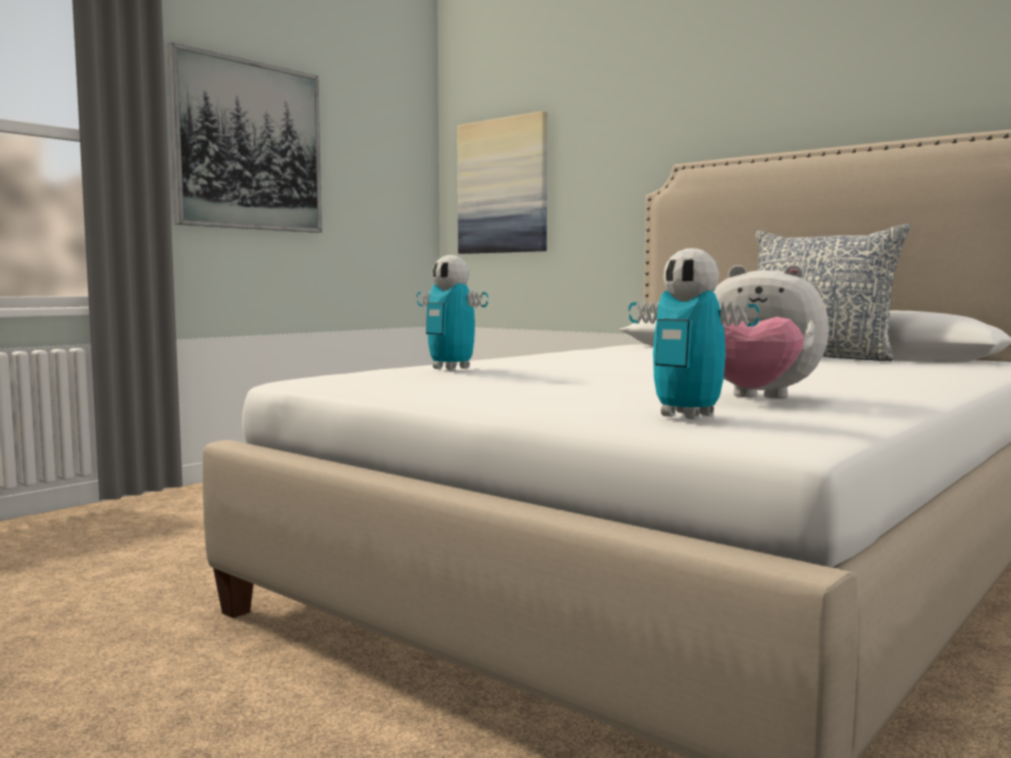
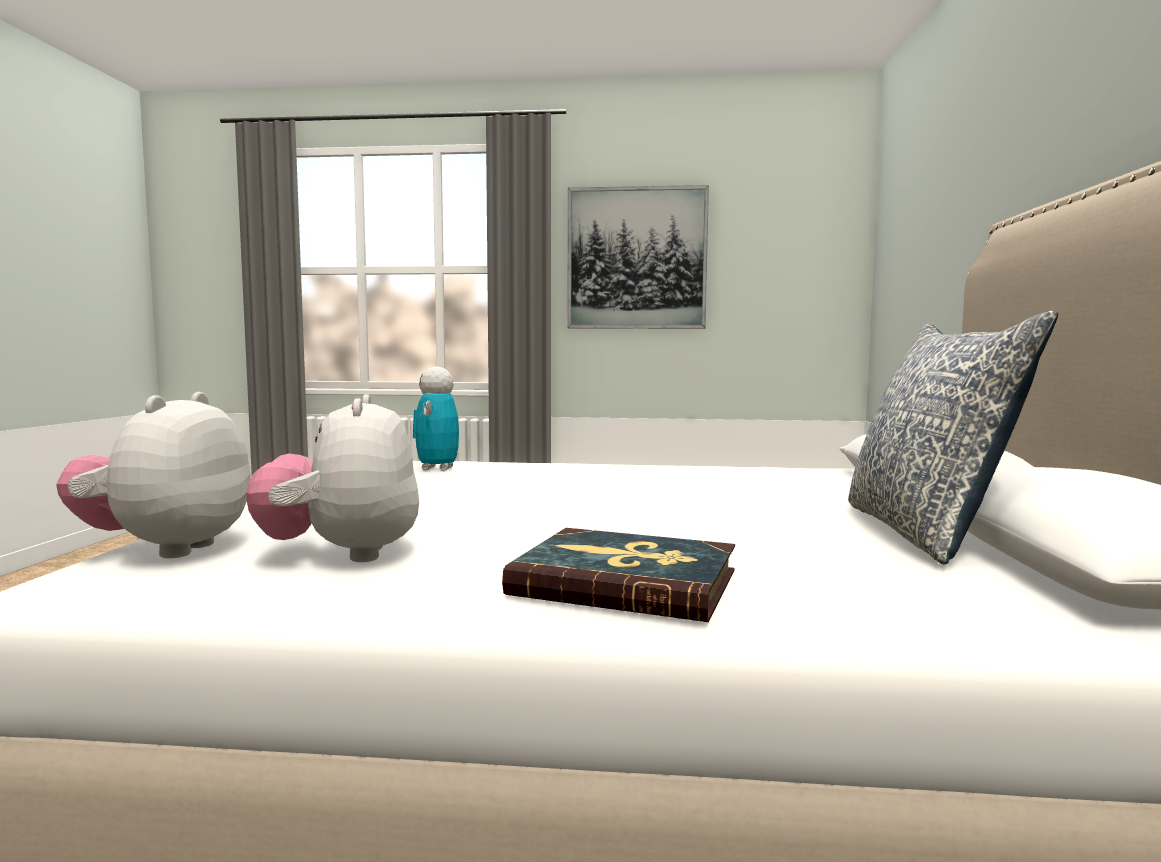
camera: 55 degrees right, 0 degrees up
(503, 186) = (903, 267): picture -> none
(687, 416) = (166, 549): toy robot -> plush toy
(881, 381) = (626, 582): none -> book

